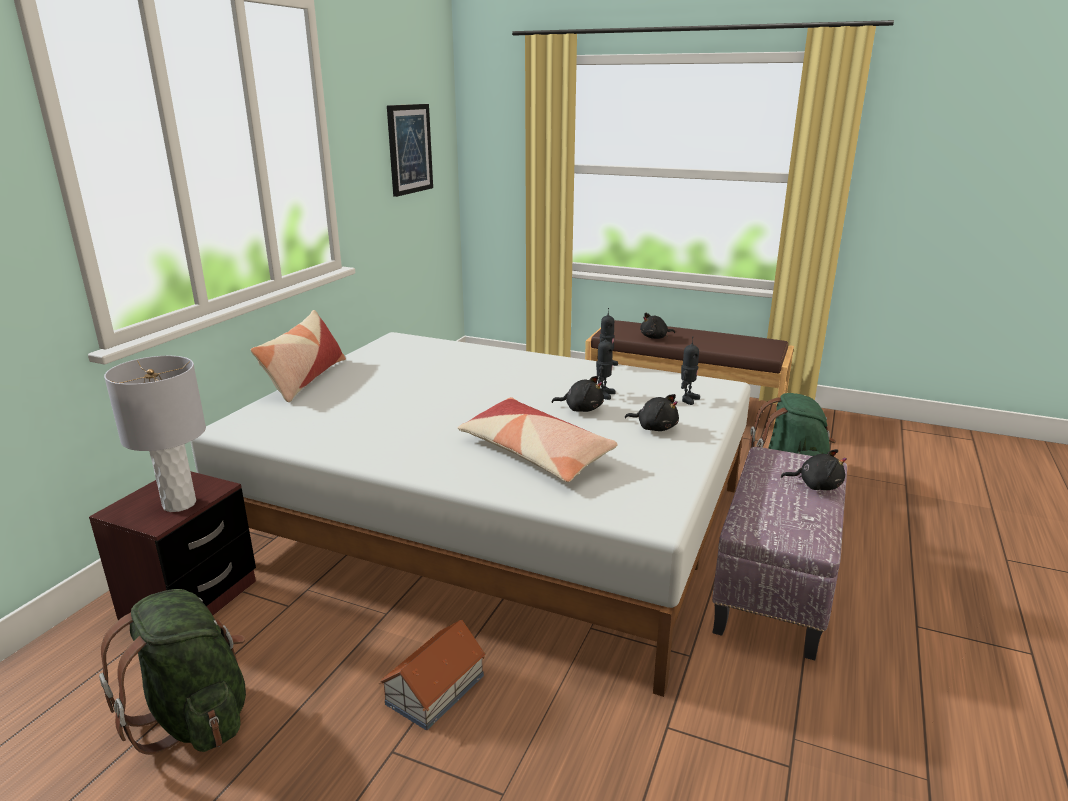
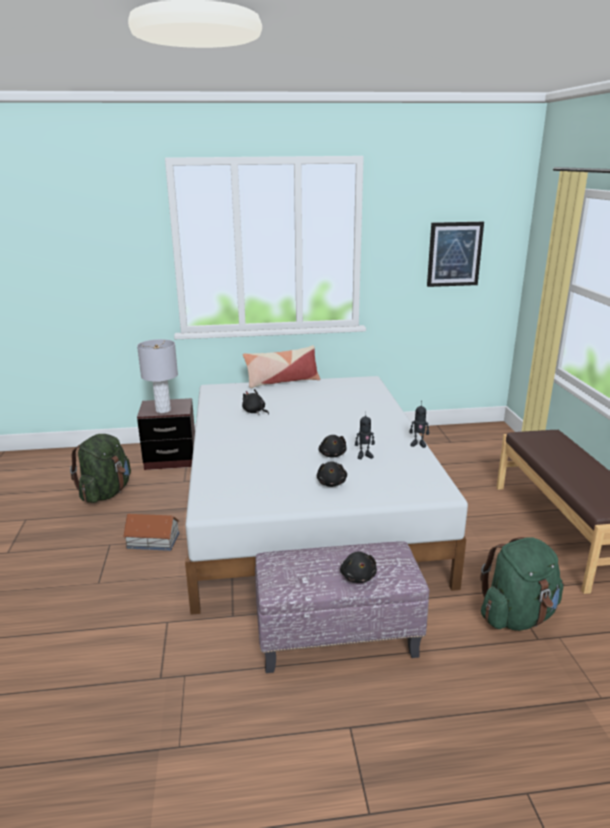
camera: 60 degrees right, 0 degrees up
(535, 453) = (256, 458): pillow -> none
(655, 337) = (547, 454): black plush toy -> black plush toy (254, 412)
(688, 399) = (395, 484): toy robot -> none

